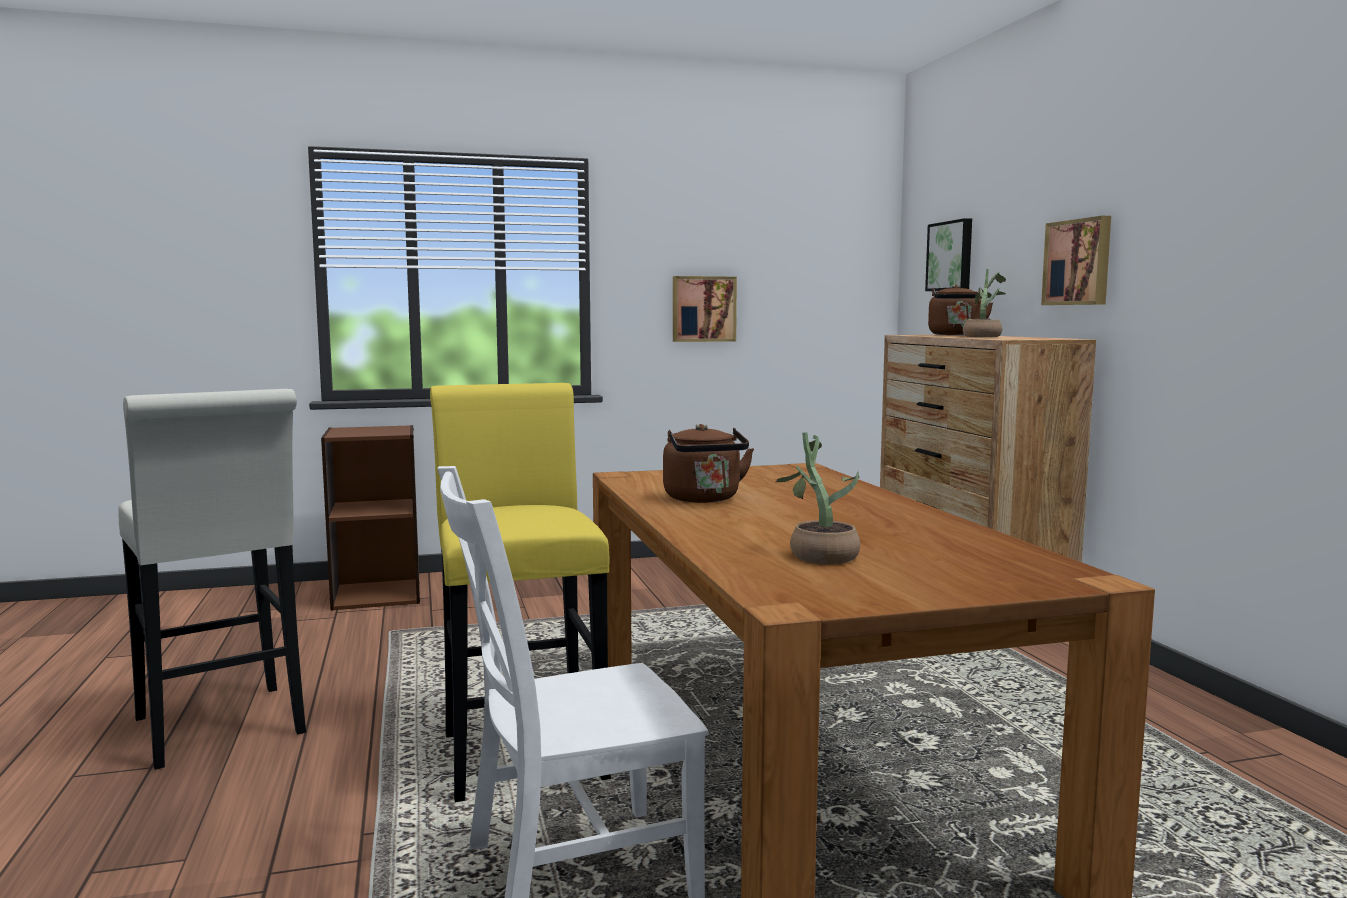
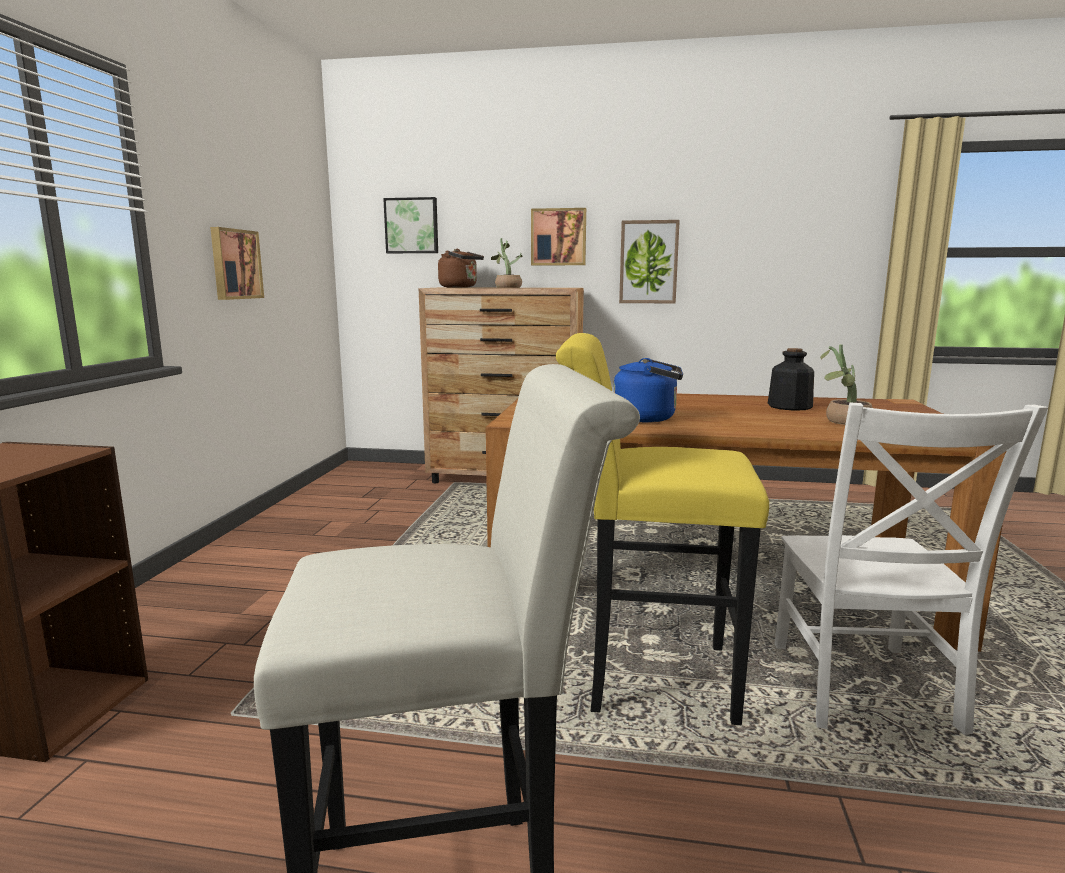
camera: 65 degrees left, 5 degrees up
(704, 499) = (648, 418): brown kettle -> blue kettle
(898, 534) = (789, 406): none -> bottle
(1183, 298) = (648, 262): none -> picture

